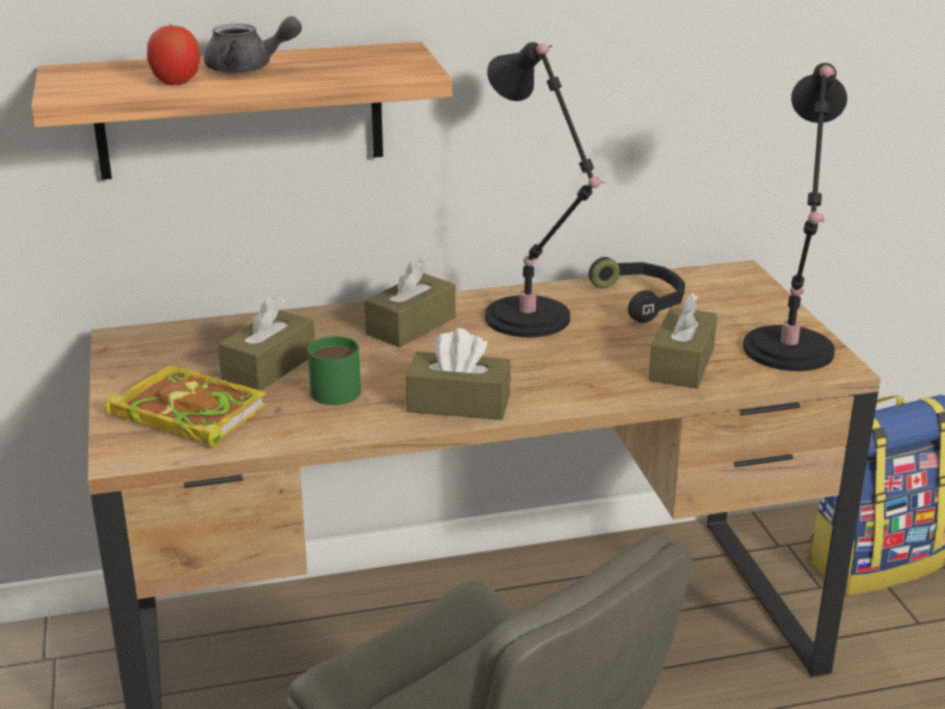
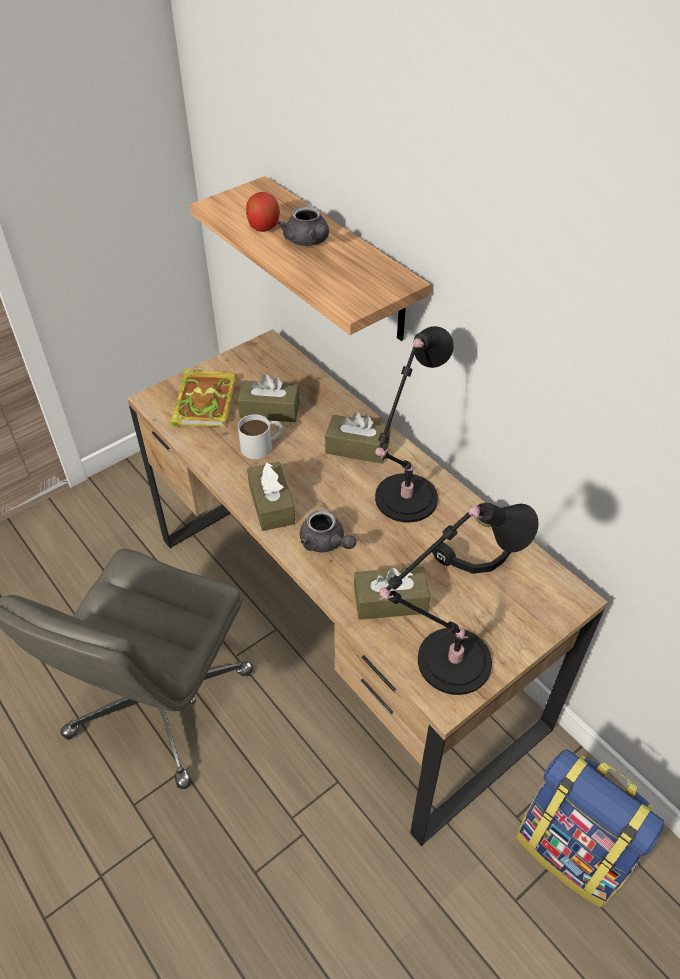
camera: 65 degrees right, 20 degrees up
(336, 387) = (262, 446): green mug -> white mug
(559, 382) = (326, 543): none -> grey teapot

